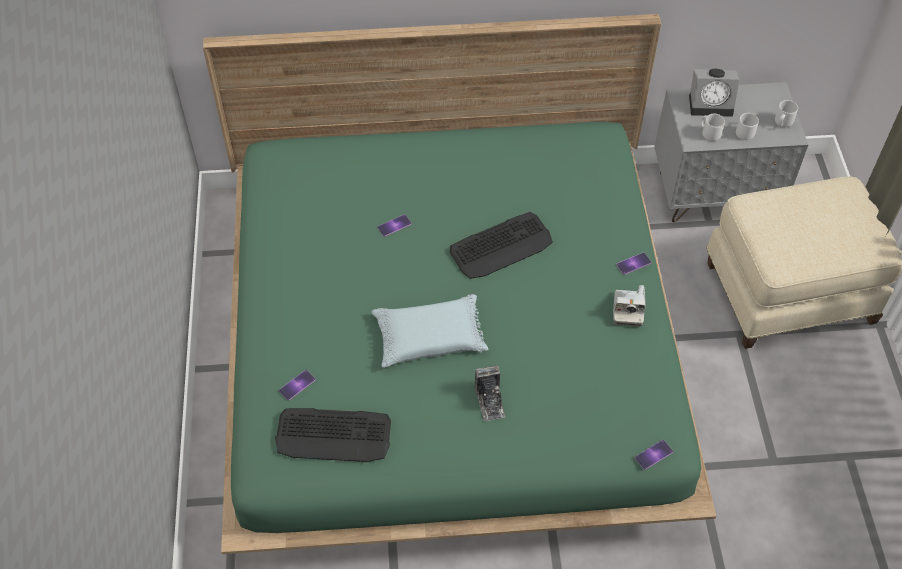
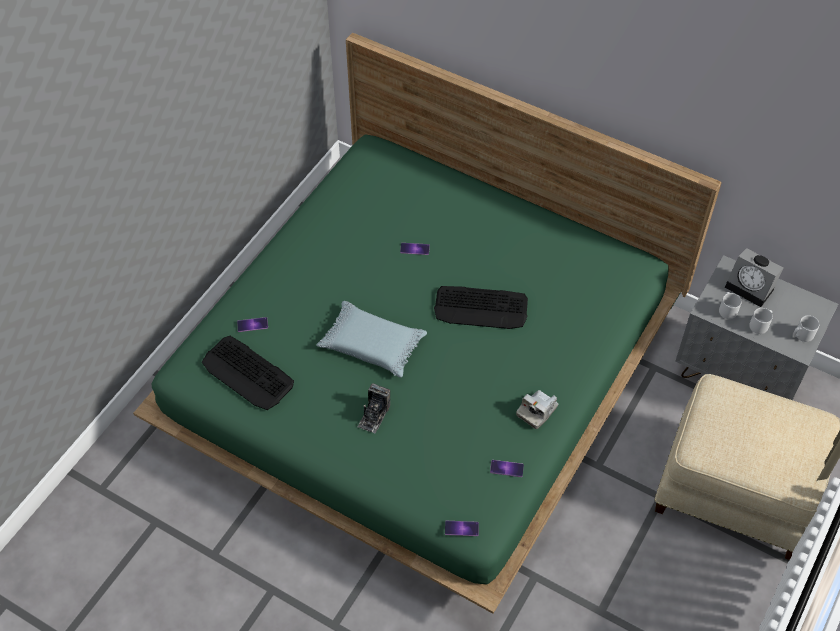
camera: 35 degrees right, 0 degrees up
(633, 263) = (574, 379): phone -> phone (506, 468)

